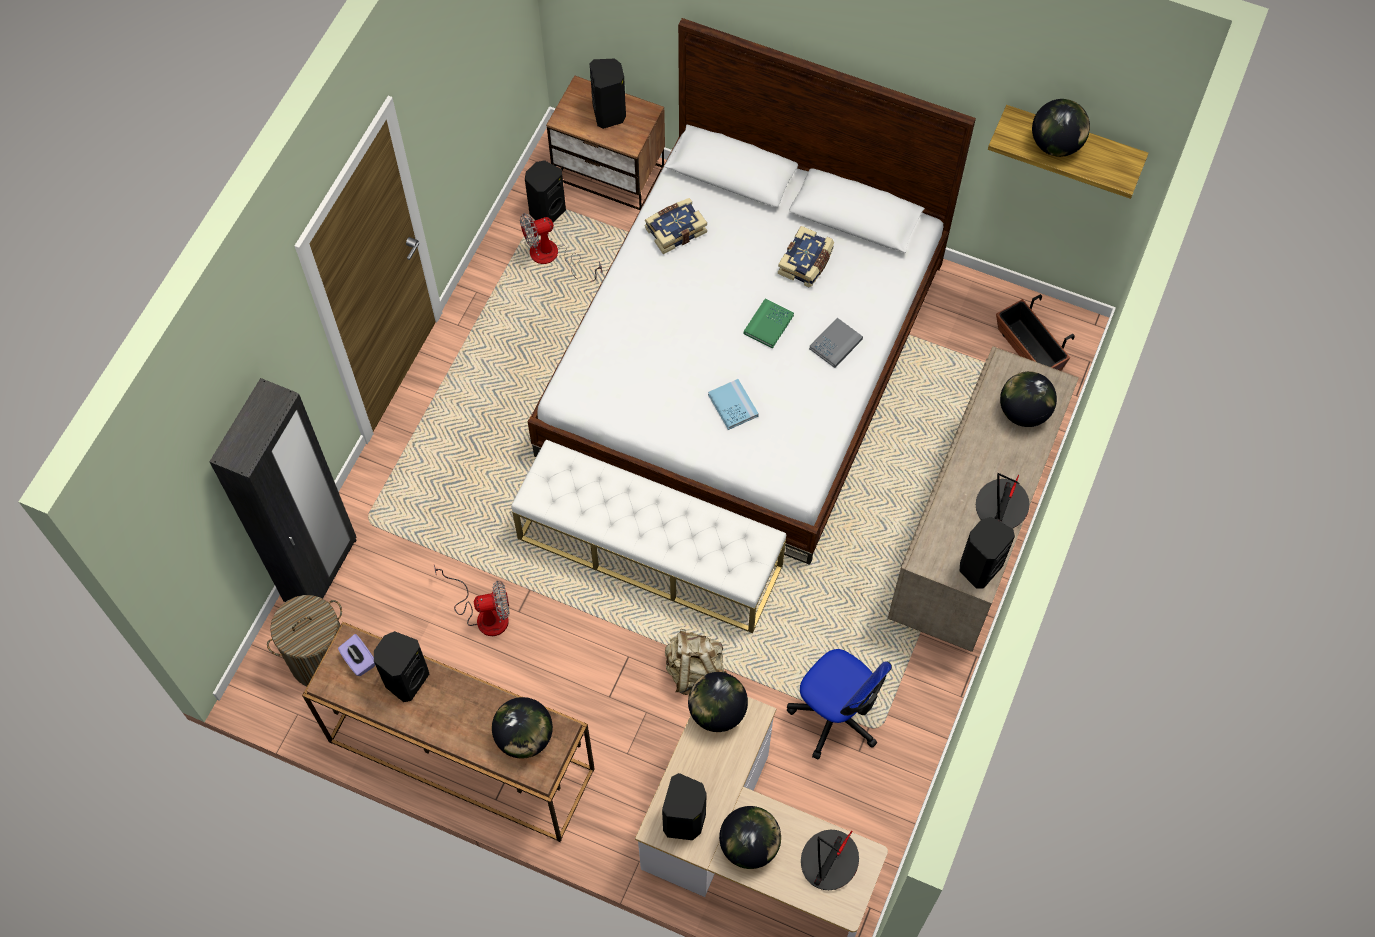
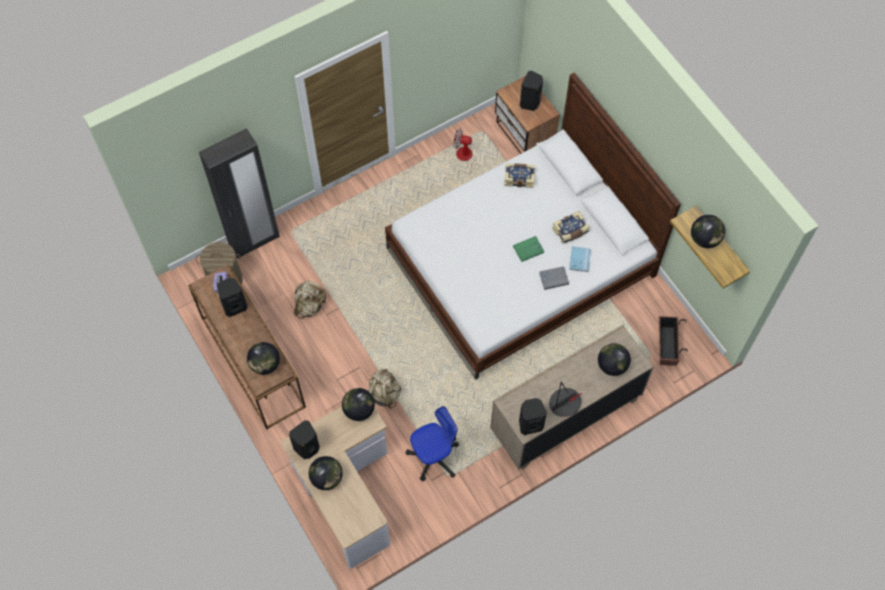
camera: 35 degrees right, 0 degrees up
(483, 614) = (310, 306): fan -> beige backpack
(546, 211) = (480, 135): black speaker -> none
(650, 552) = (406, 326): white bench -> none
(733, 405) = (481, 277): blue book -> blue book (579, 259)
(829, 860) = (357, 509): table lamp -> none
(836, 714) = (433, 456): office chair -> office chair turned 105 degrees counterclockwise

